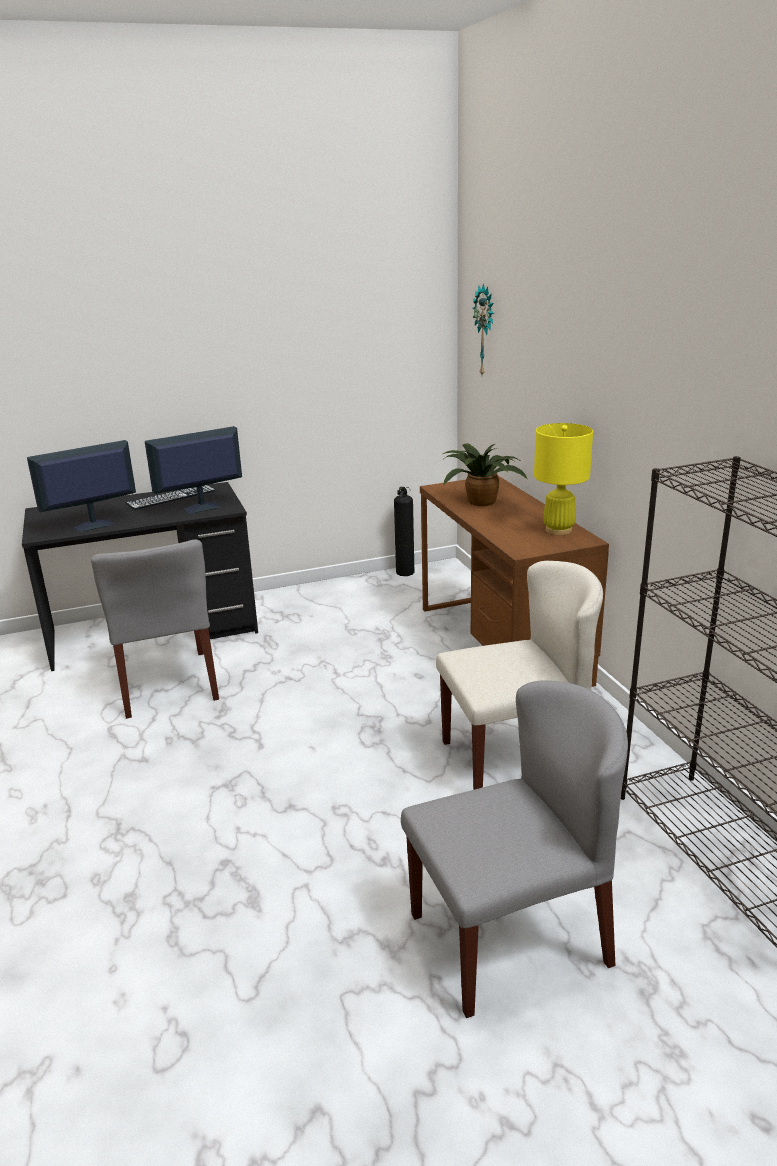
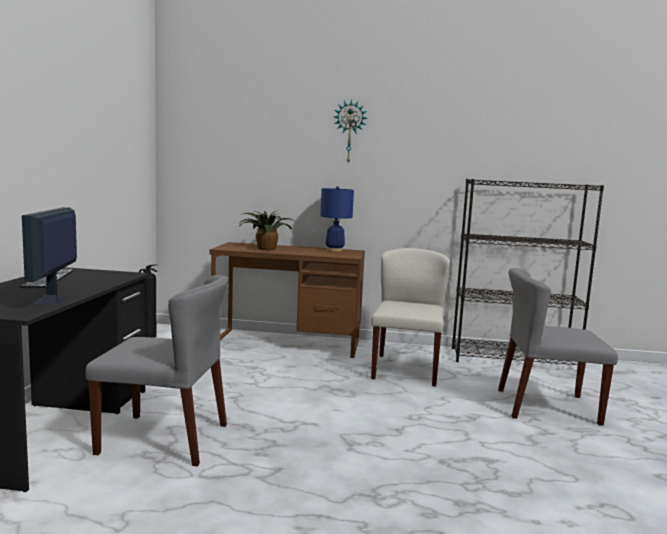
camera: 65 degrees left, 15 degrees down
(201, 508) = (106, 277): monitor -> none
(486, 331) = (205, 147): wall clock -> wall clock (349, 132)
(510, 937) = (546, 406): grey chair -> grey chair turned 90 degrees counterclockwise
(558, 530) = (335, 250): yellow table lamp -> blue table lamp

